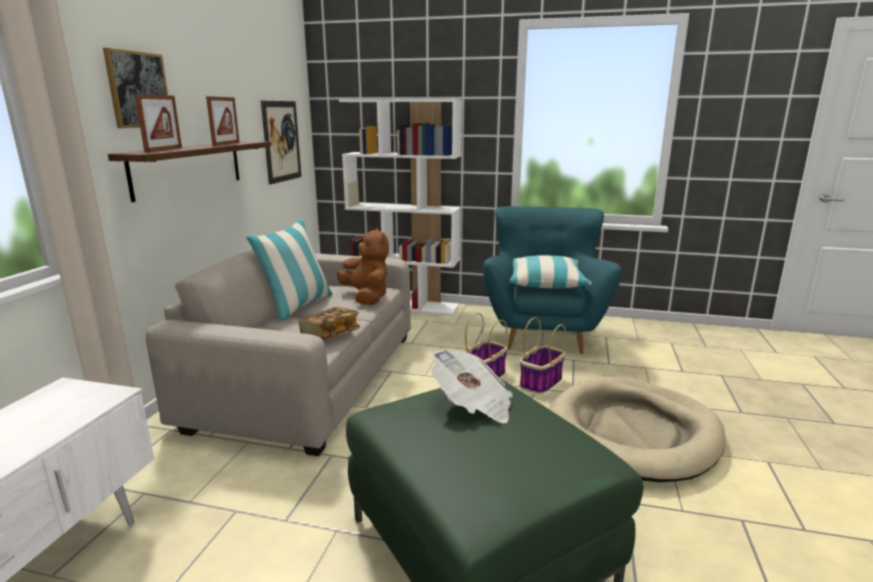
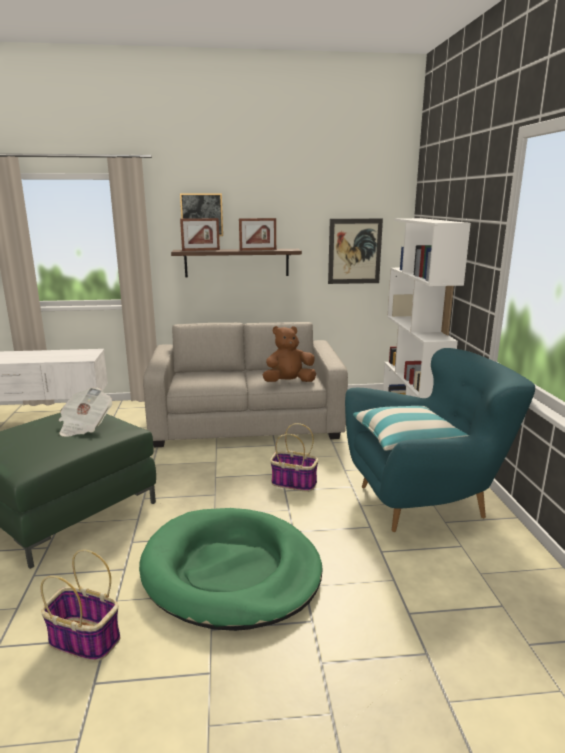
camera: 70 degrees right, 0 degrees up
(297, 306) = (257, 370): pillow -> none
(330, 335) = (208, 386): book -> none
(366, 297) = (288, 382): brown plush toy -> brown plush toy turned 150 degrees counterclockwise
(541, 382) = (302, 512): basket -> basket (83, 640)
(632, 433) = (231, 571): beige dog bed -> green dog bed

